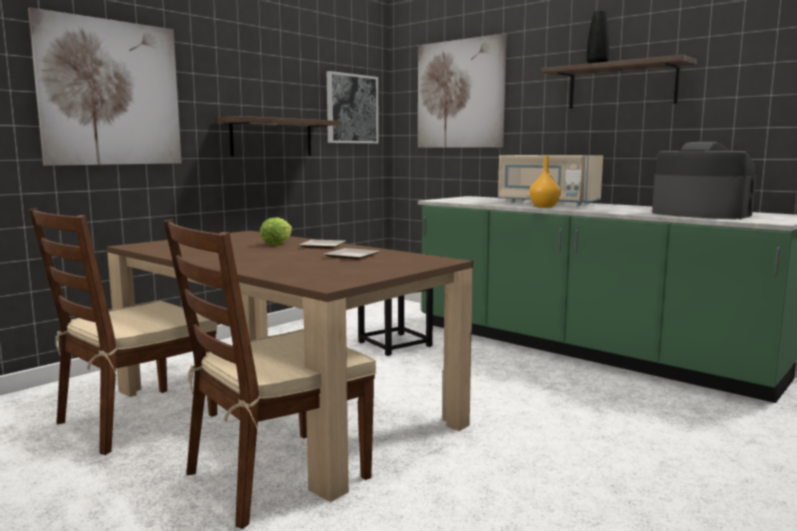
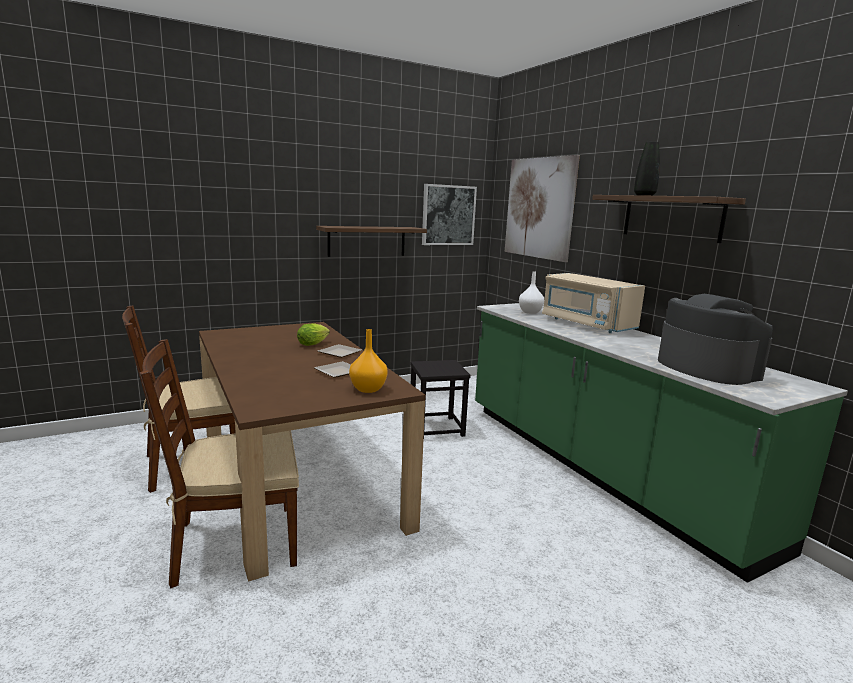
camera: 20 degrees right, 5 degrees up
(111, 93) = (225, 209): picture -> none
(479, 200) = (530, 312): none -> white vase
(544, 207) = (568, 332): orange vase -> orange vase (367, 389)

